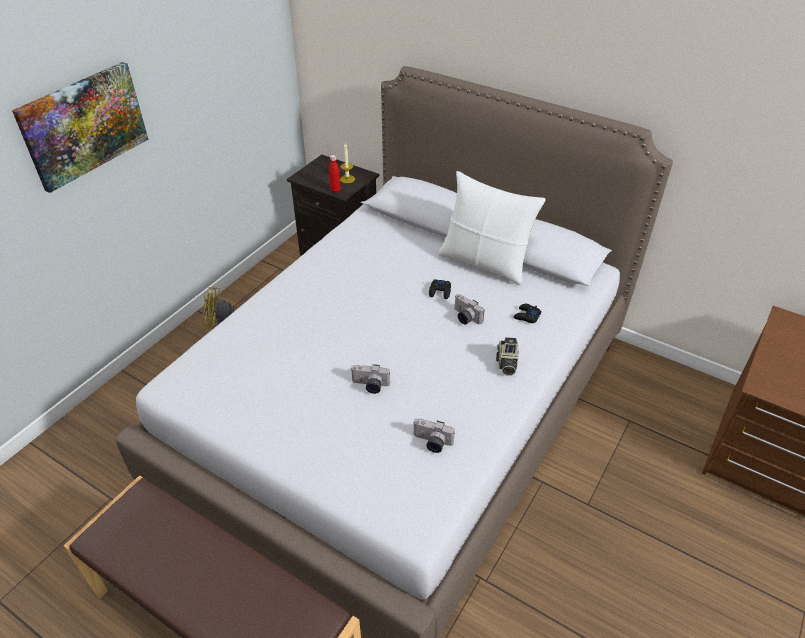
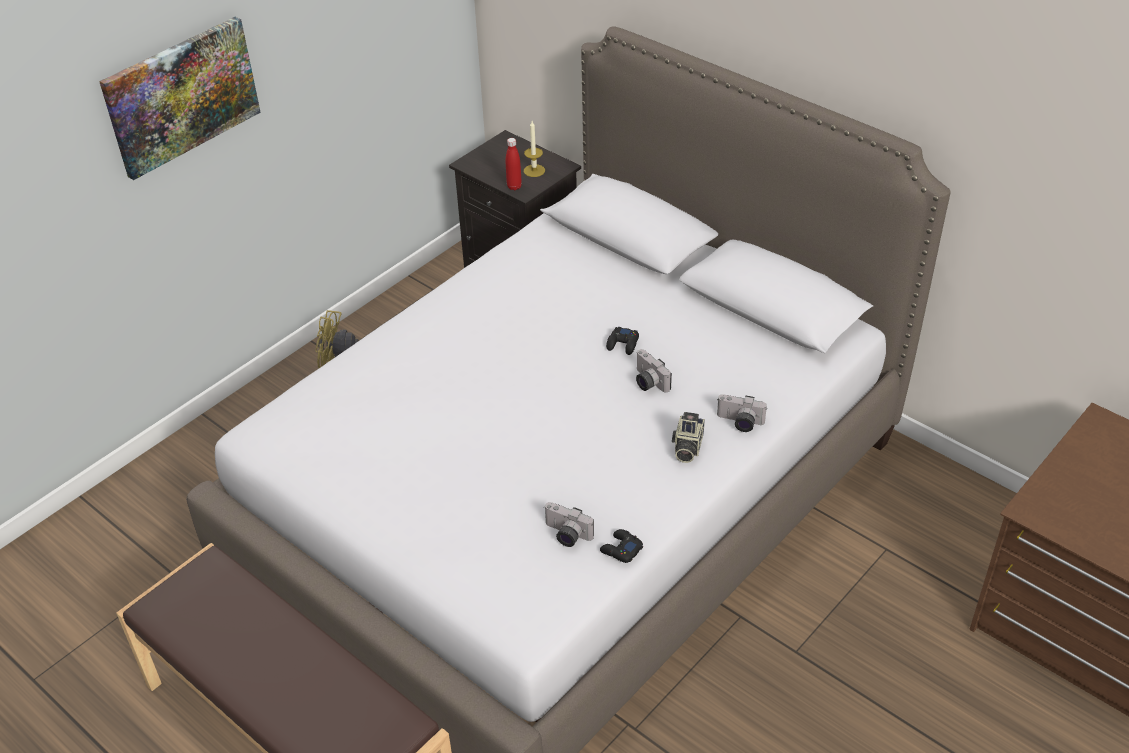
camera: 10 degrees right, 0 degrees up
(370, 386) = (504, 458): camera -> camera (739, 423)
(485, 262) = (694, 308): white pillow -> none
(526, 316) = (731, 387): black game controller -> black game controller (621, 549)

